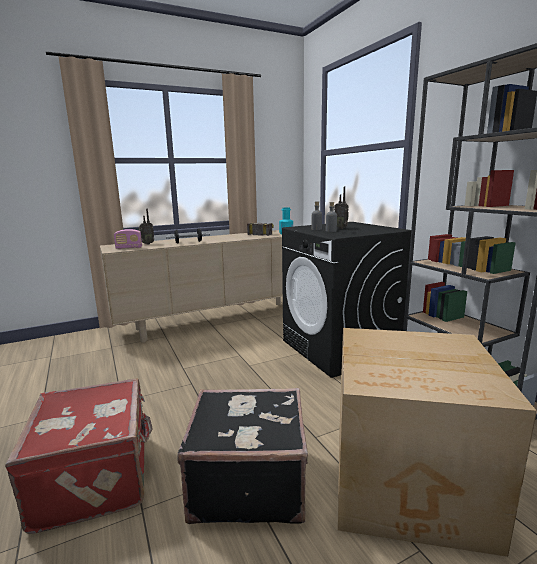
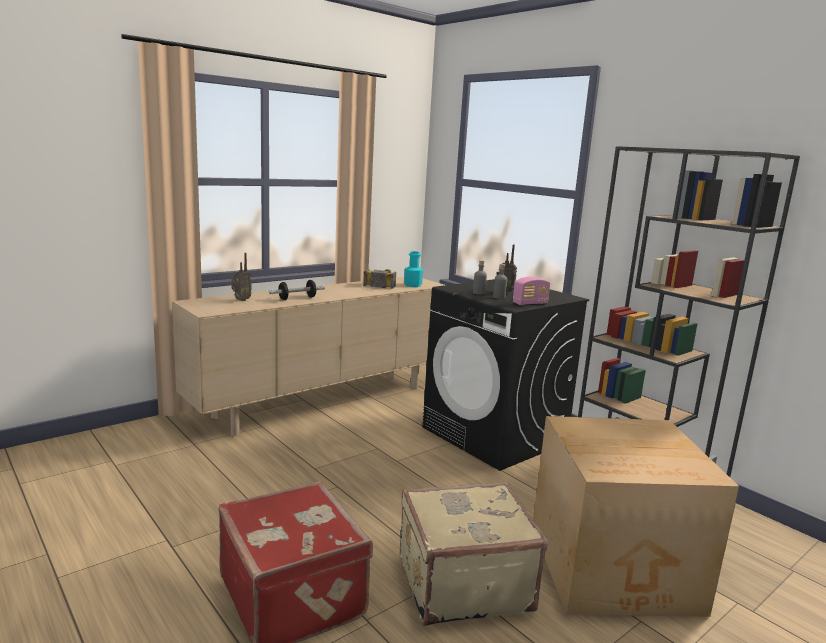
camera: 15 degrees left, 0 degrees up
(129, 248) = (225, 308): radio -> radio (530, 303)
(248, 481) = (462, 583): black suitcase -> beige suitcase

